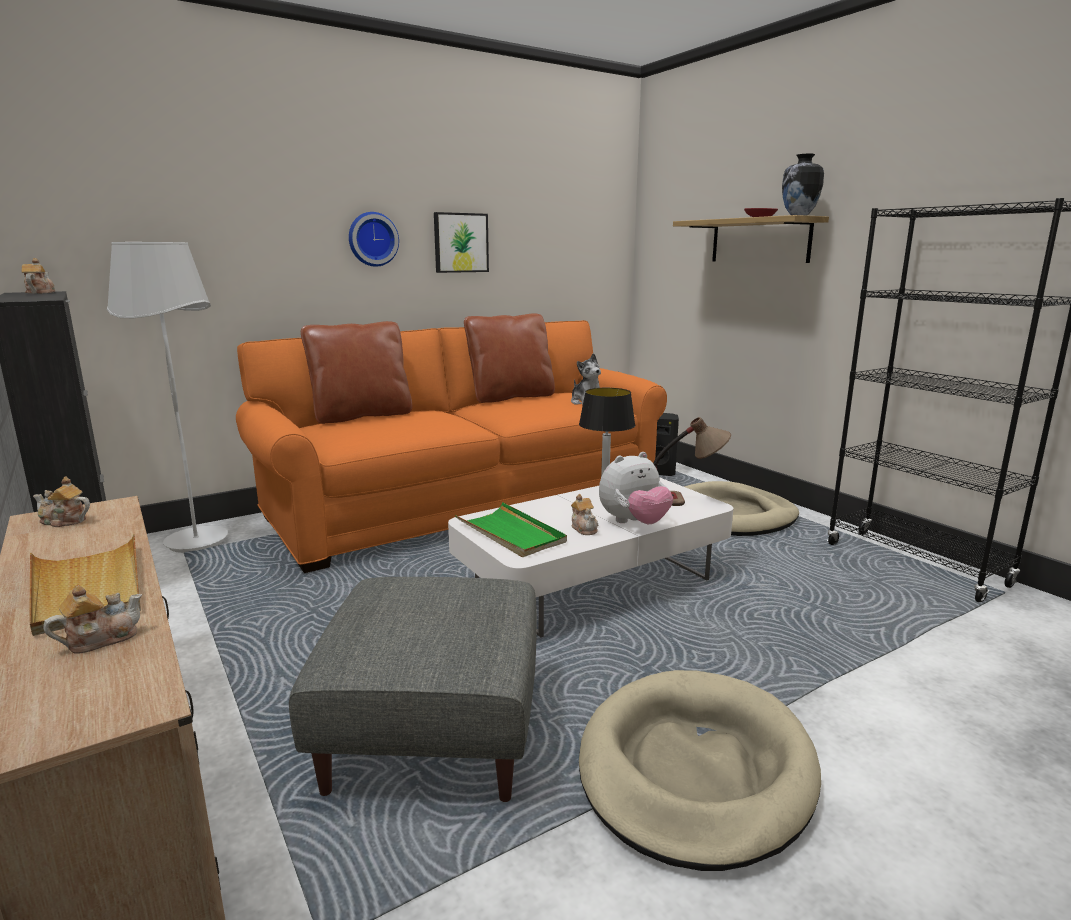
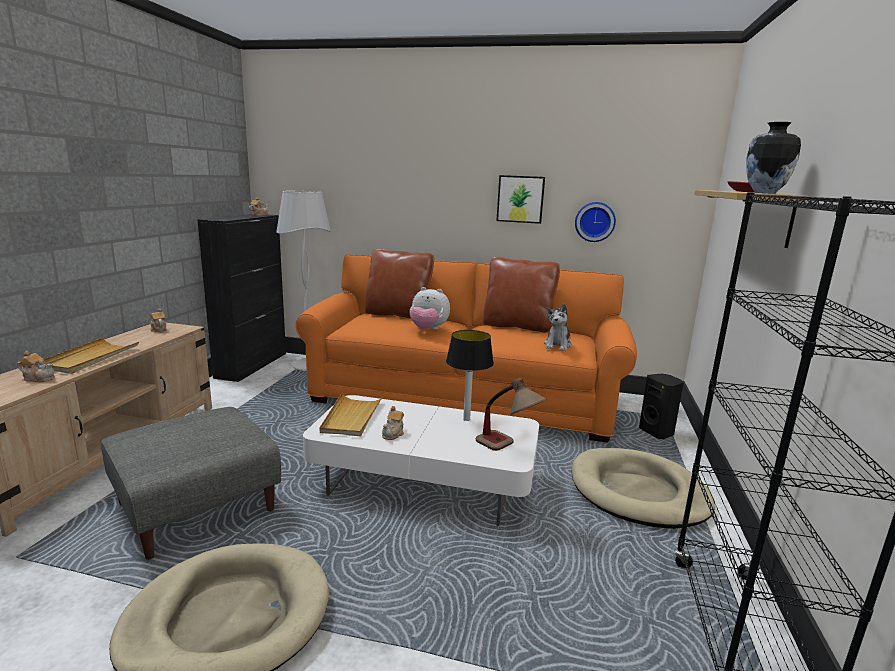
camera: 45 degrees right, 0 degrees up
(372, 239) = (450, 193): wall clock -> wall clock (594, 222)
(511, 533) = (351, 417): green tray -> beige tray
(634, 523) = (429, 445): plush toy -> plush toy (428, 329)

